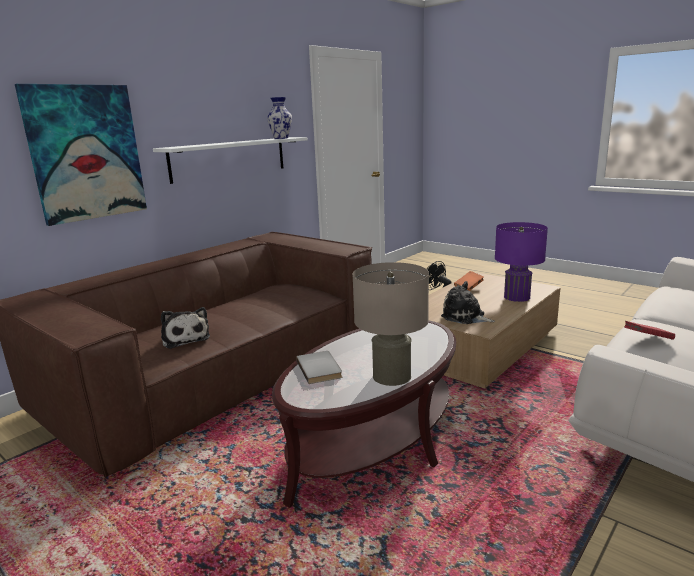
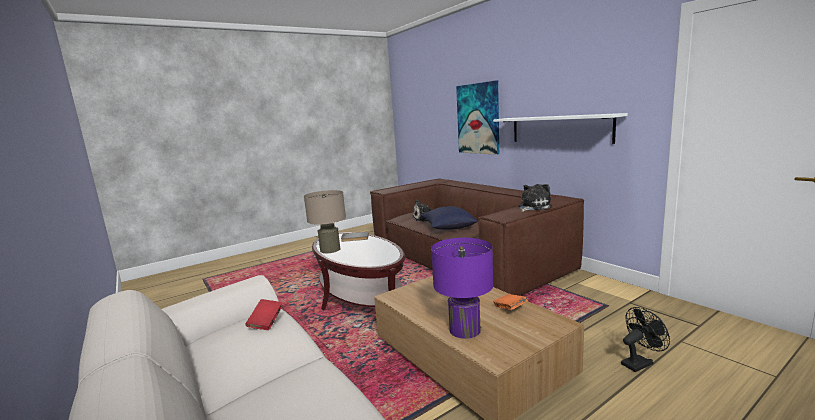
camera: 105 degrees right, 5 degrees down
(253, 316) = (449, 228): none -> blue pillow
(281, 138) = (594, 114): vase -> none
(465, 317) = (424, 294): plush toy -> plush toy (532, 207)

